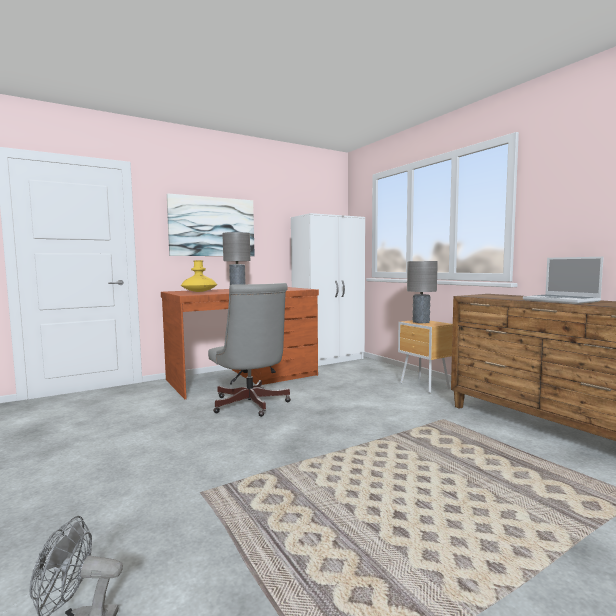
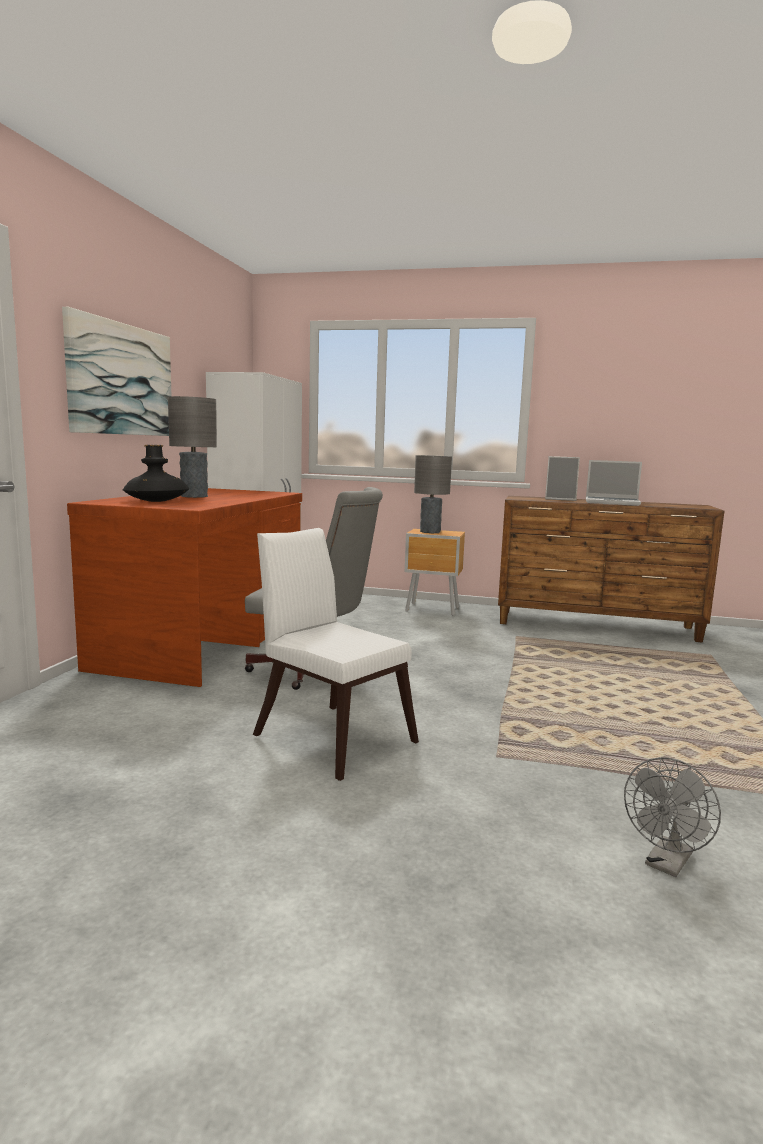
camera: 45 degrees left, 5 degrees up
(165, 442) = (329, 735): none -> white chair
(199, 291) = (156, 501): yellow vase -> black vase
(519, 297) = (560, 499): none -> picture frame

